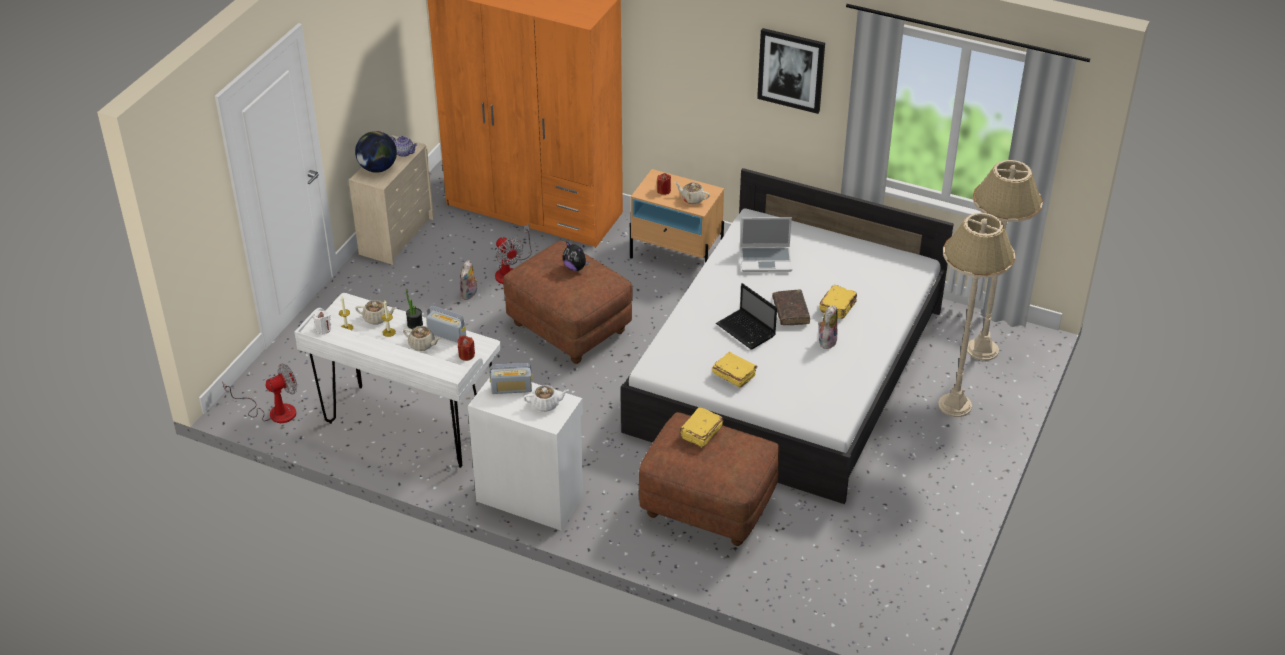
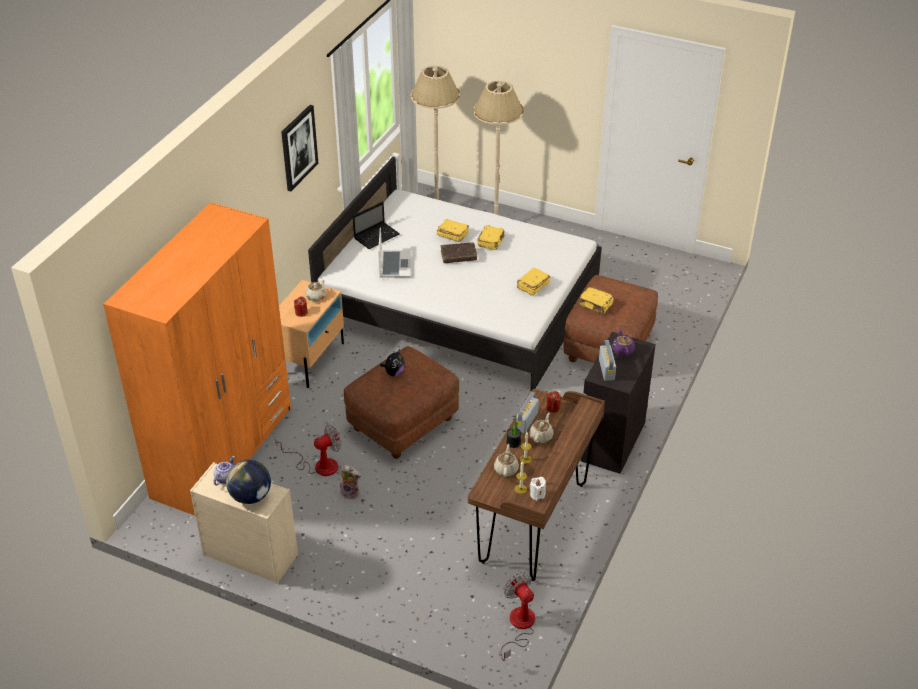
camera: 90 degrees left, 0 degrees up
(408, 426) = (534, 523): white desk -> brown desk
(530, 497) = (611, 442): white cabinet -> black cabinet
(546, 405) = (622, 350): white teapot -> purple teapot
(747, 331) = (481, 278): laptop -> laptop (377, 236)
(826, 340) = (491, 242): plush toy -> yellow book

